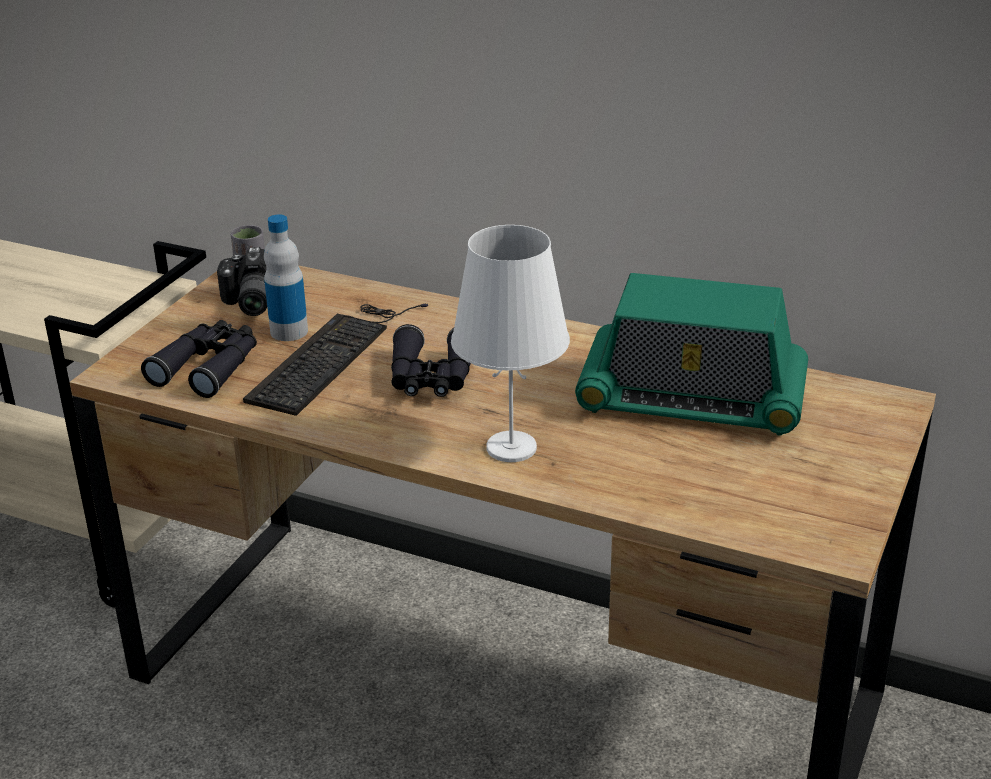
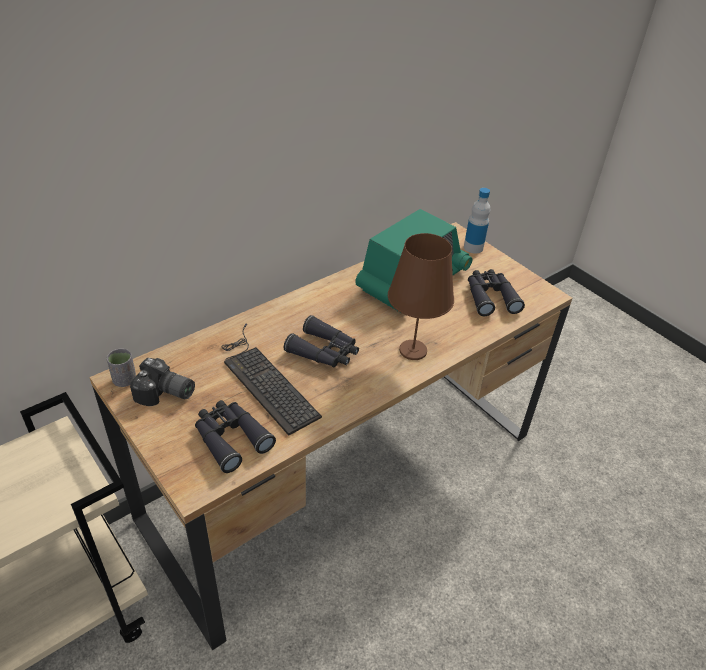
camera: 65 degrees left, 10 degrees up
(289, 331) = (220, 388): bottle -> bottle (473, 247)
(510, 447) = (412, 350): white table lamp -> brown table lamp
(744, 486) = (490, 297): none -> black binoculars

